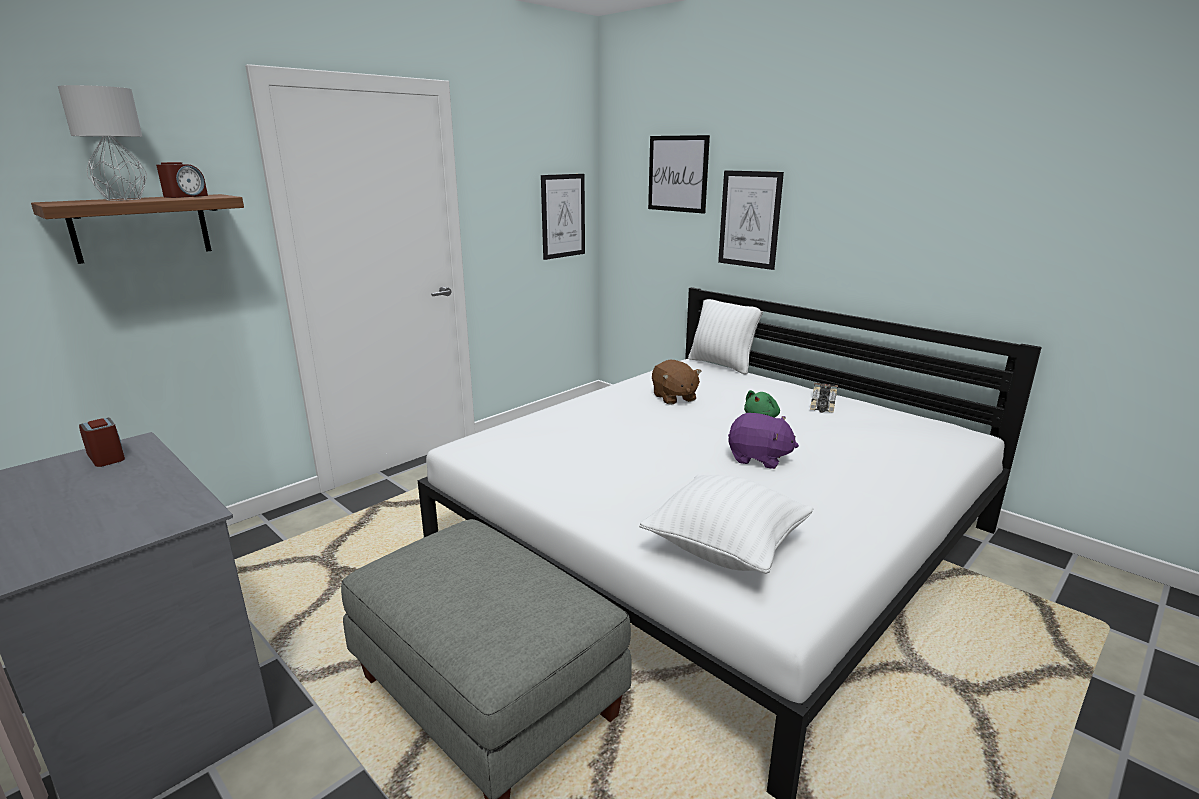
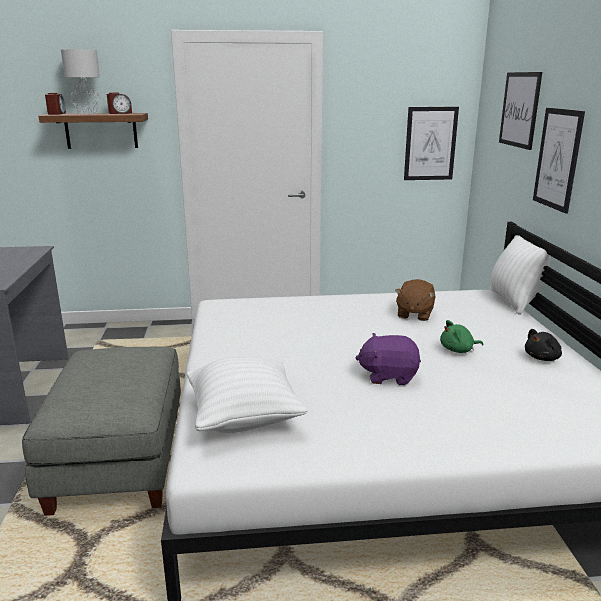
camera: 40 degrees right, 0 degrees up
(107, 457) = (19, 252): alarm clock -> alarm clock (56, 114)
(758, 458) = (388, 376): purple plush toy -> purple plush toy turned 120 degrees clockwise
(823, 404) = (543, 358): toy car -> black plush toy

